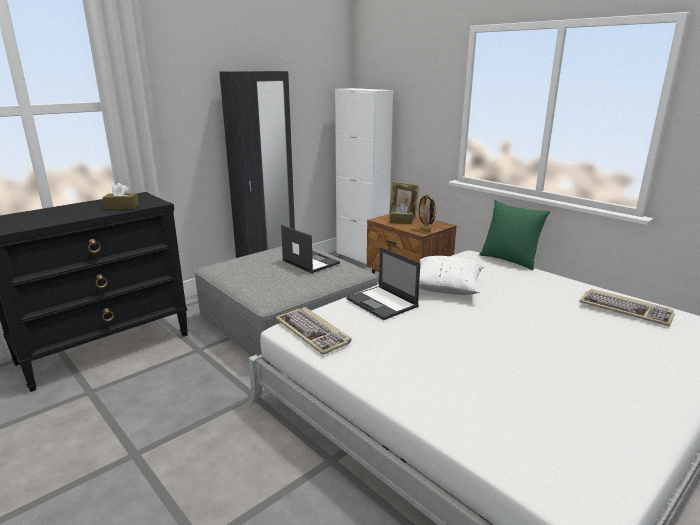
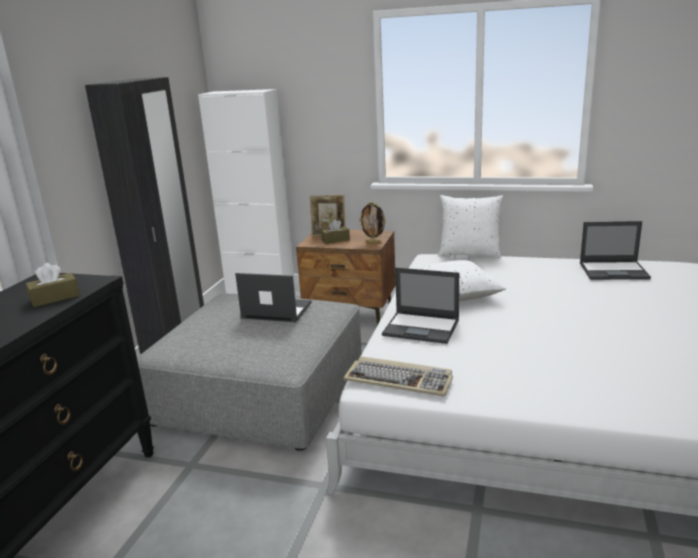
camera: 30 degrees left, 0 degrees up
(510, 260) = (469, 254): green pillow -> white pillow
(626, 310) = (614, 271): keyboard -> laptop

